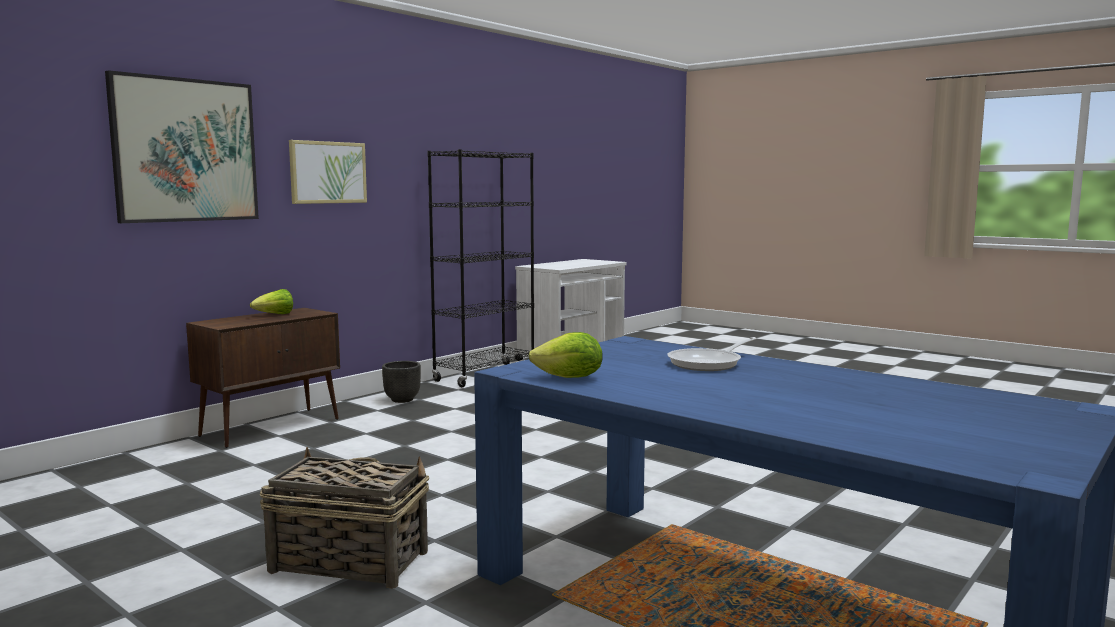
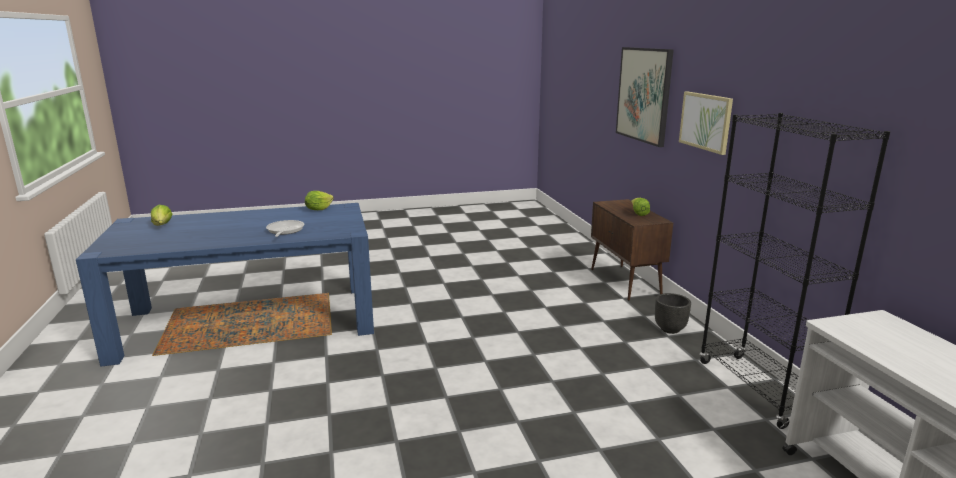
camera: 125 degrees right, 10 degrees up
(348, 561) = (411, 271): basket -> none
(931, 431) = (162, 226): none -> lettuce

